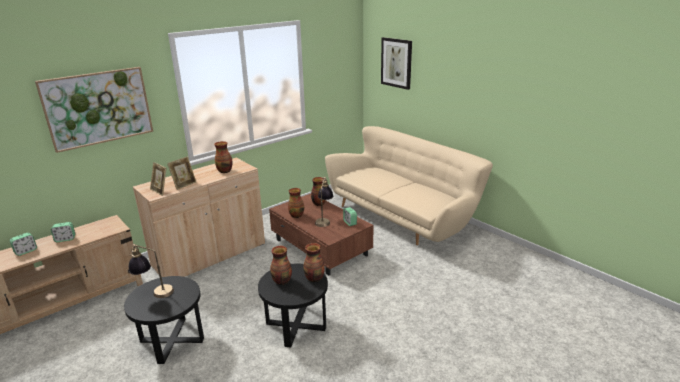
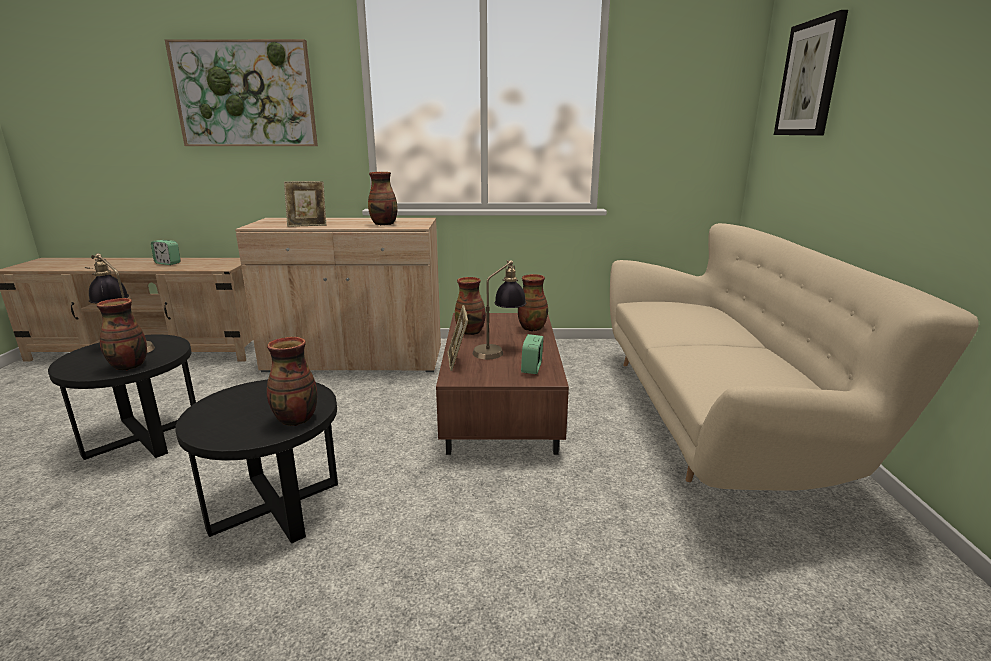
camera: 40 degrees right, 5 degrees down
(26, 251) = (122, 263): alarm clock -> none
(160, 191) = (272, 224): picture frame -> picture frame (458, 361)
(282, 281) = (253, 400): vase -> vase (129, 366)

